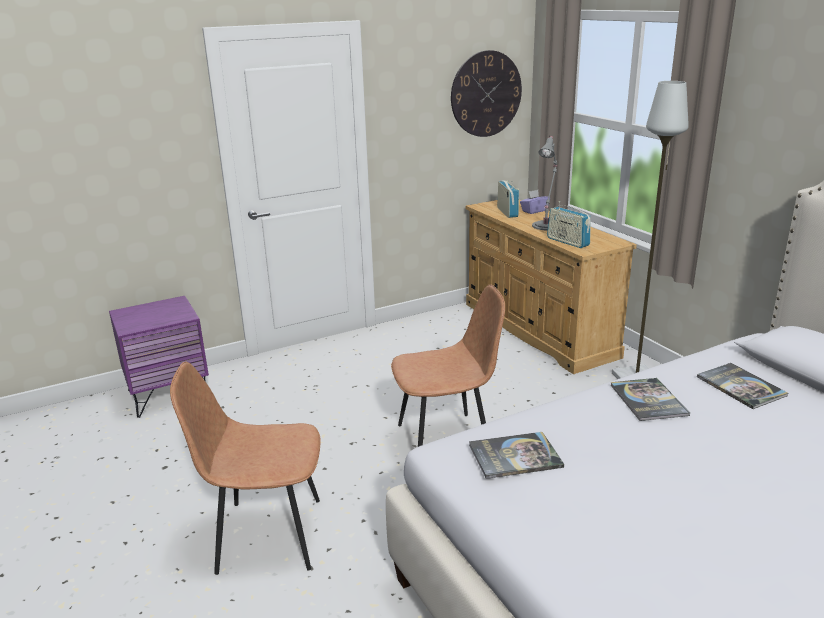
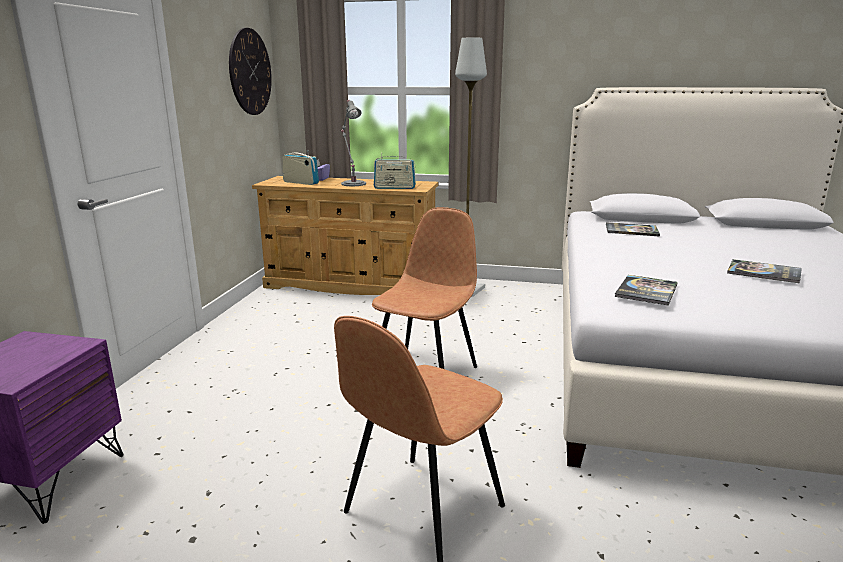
camera: 50 degrees left, 5 degrees down
(648, 400) = (618, 248): book -> book (764, 272)

